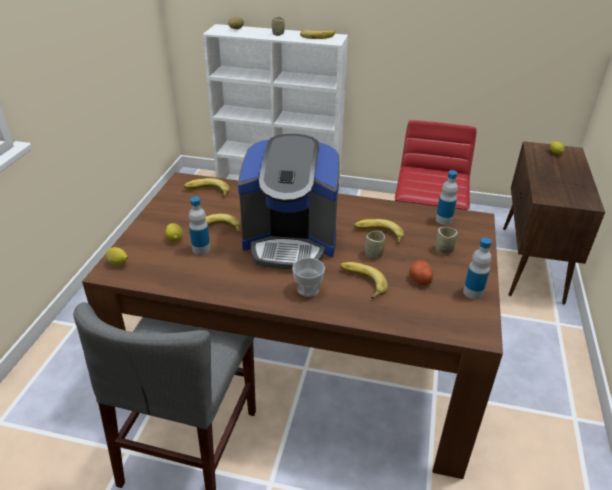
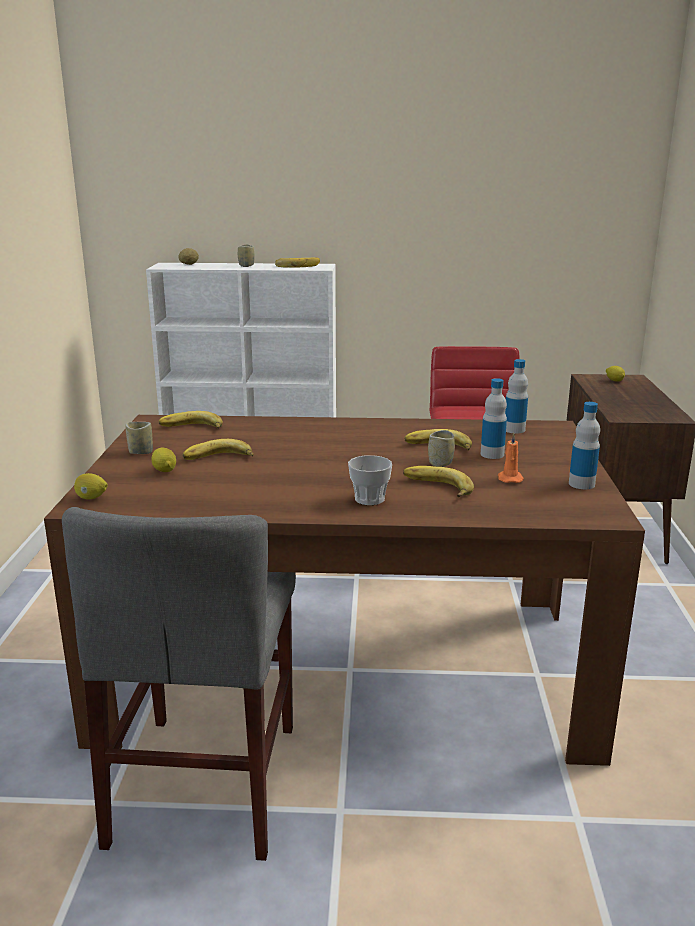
camera: 10 degrees left, 15 degrees down
(201, 249) = (206, 476): bottle -> bottle (492, 454)
(290, 242) = (326, 461): coffee machine -> none
(420, 278) = (509, 478): potato -> orange candle
(444, 249) = (527, 453): cup -> cup (141, 452)

